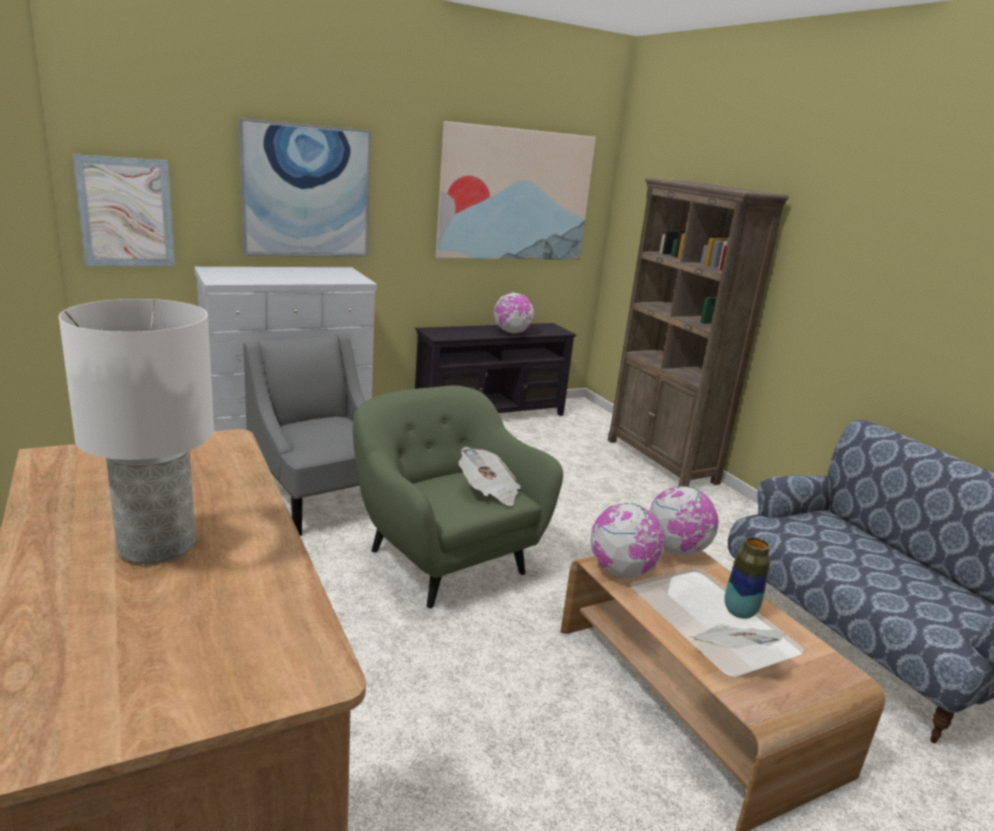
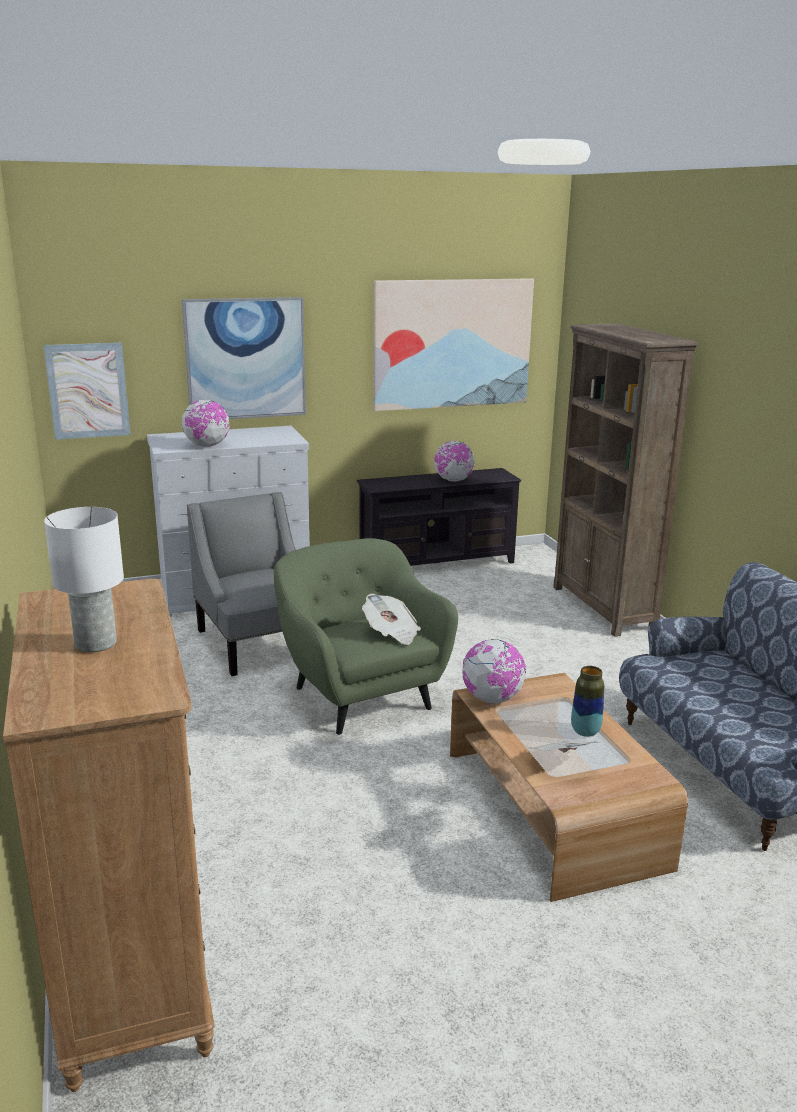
camera: 10 degrees right, 0 degrees up
(676, 550) = (551, 683): globe -> globe (207, 446)

